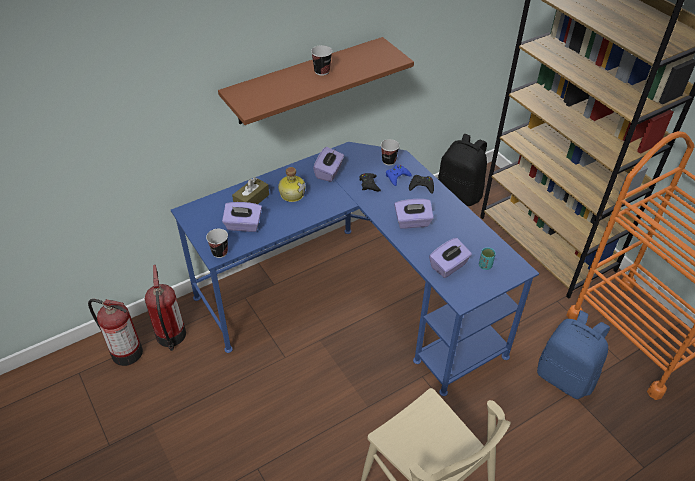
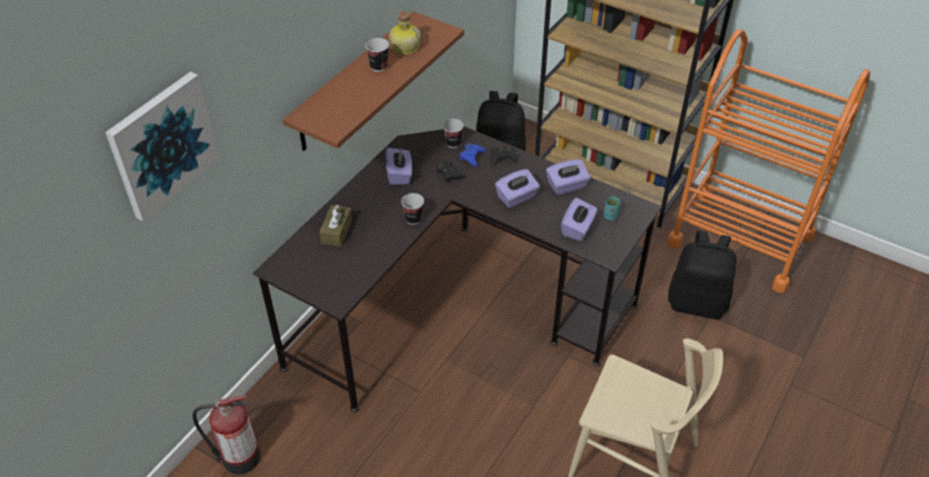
camera: 25 degrees left, 0 degrees up
(80, 73) = (162, 145): none -> picture
(171, 336) = (281, 420): fire extinguisher -> none
(220, 252) = (341, 297): cup -> cup (413, 219)
(243, 225) = (346, 261): purple tissue box -> purple tissue box (567, 186)
(292, 194) = (376, 210): bottle -> bottle (404, 46)
(354, 298) = (455, 304): blue desk -> black desk
(565, 377) = (697, 303): blue backpack -> black backpack

